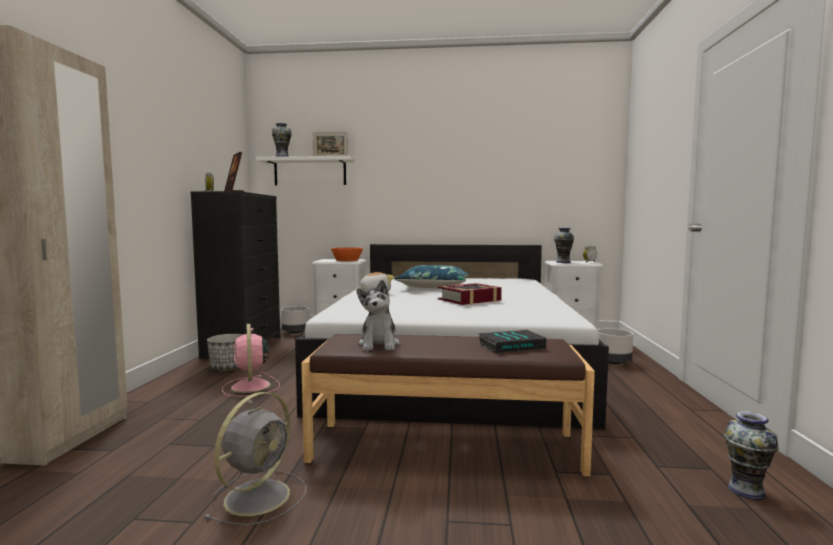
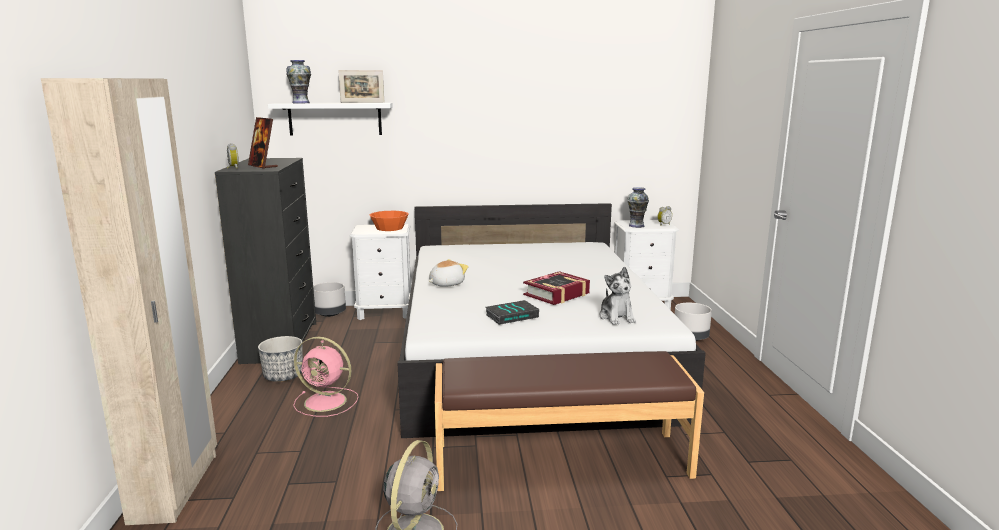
camera: 10 degrees left, 10 degrees up
(250, 387) = (327, 402): pink fan -> pink fan turned 45 degrees counterclockwise
(379, 344) = (501, 374): plush toy -> plush toy (616, 317)
(433, 287) = (504, 267): blue pillow -> none
(511, 346) = (625, 366): book -> book (512, 315)
(746, 490) = (819, 478): vase -> none

